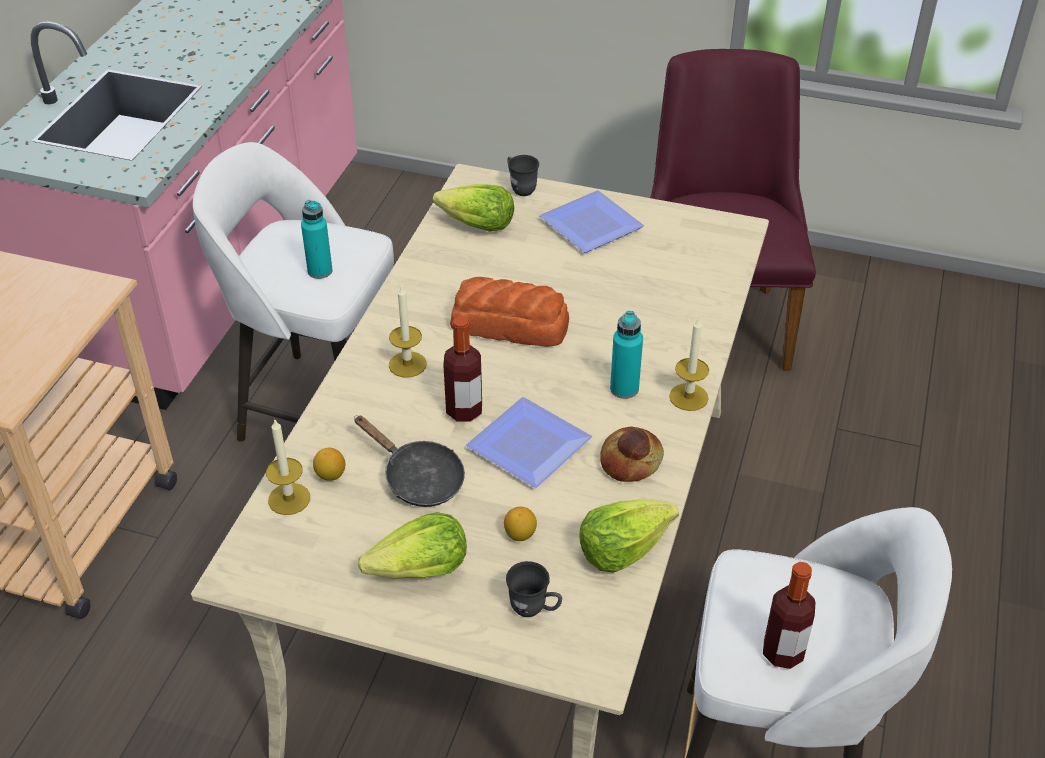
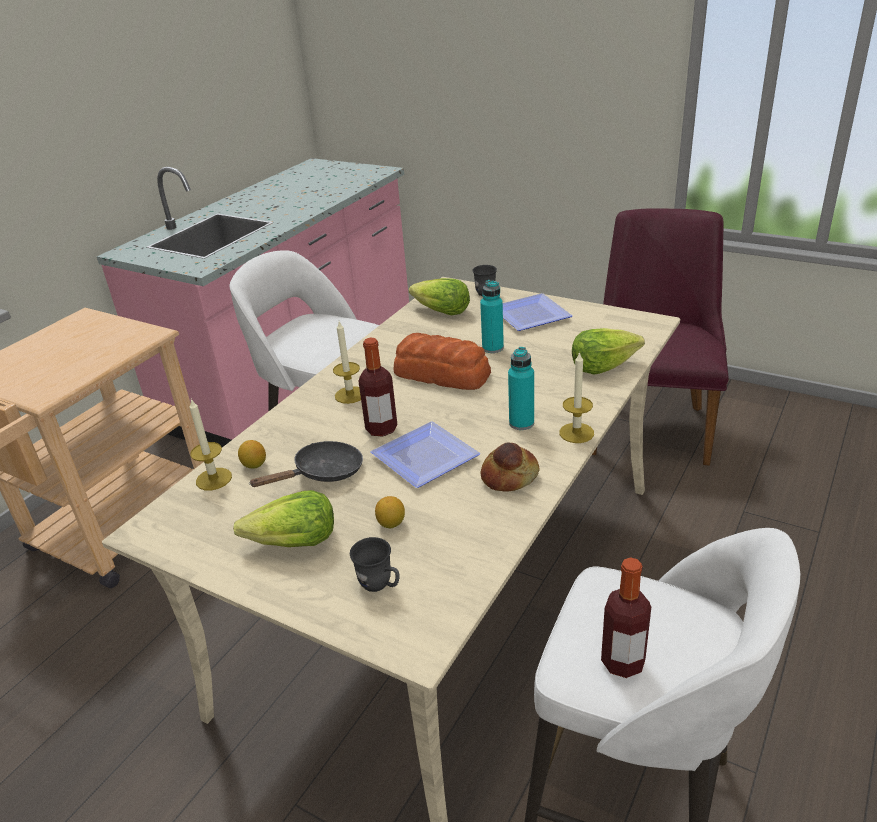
camera: 15 degrees right, 10 degrees down
(320, 271) = (323, 342): turquoise bottle -> turquoise bottle (492, 348)
(418, 478) = (323, 473): black frying pan -> black frying pan turned 90 degrees counterclockwise
(623, 548) = (479, 543): lettuce -> lettuce (603, 365)

